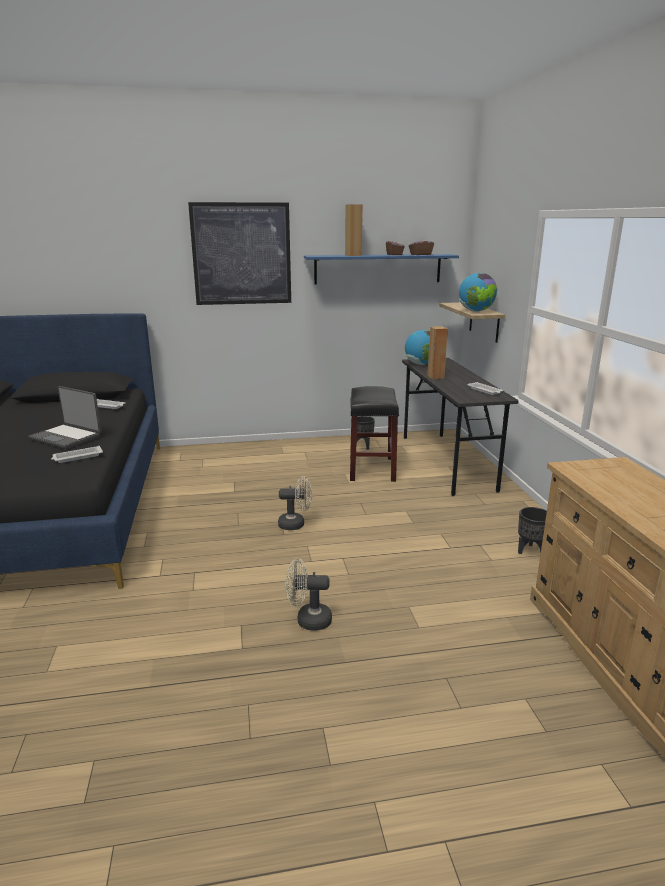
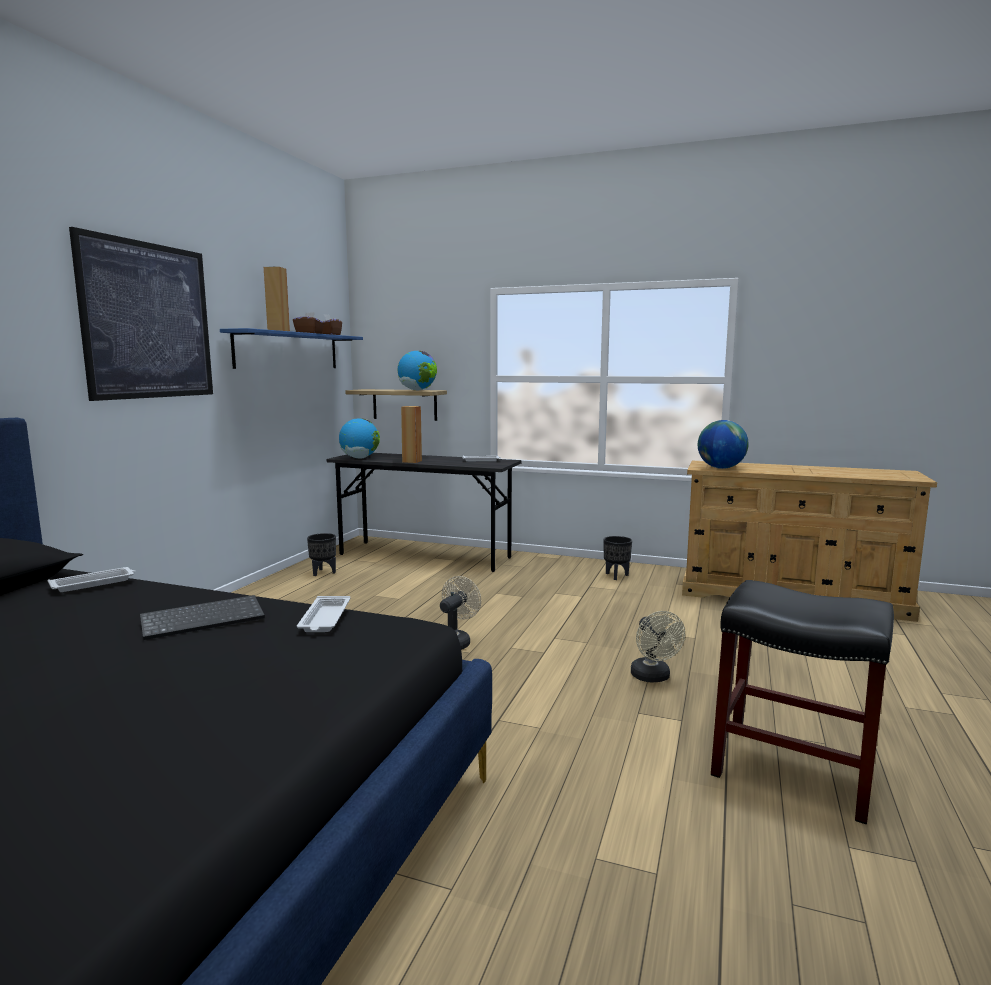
camera: 60 degrees left, 10 degrees down
(67, 437) = (204, 619): laptop -> keyboard
(308, 620) = (653, 678): beige fan -> beige fan turned 45 degrees counterclockwise
(371, 469) = (384, 582): black stool -> black stool (790, 771)
(591, 476) = (721, 468): none -> globe

